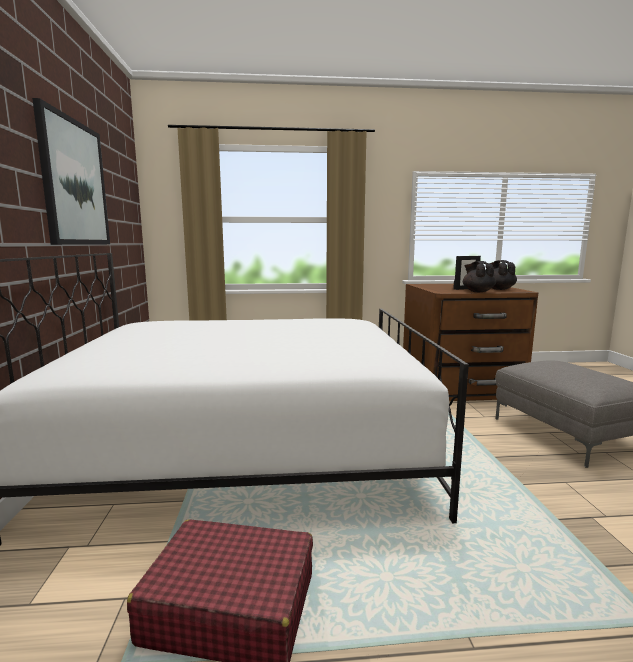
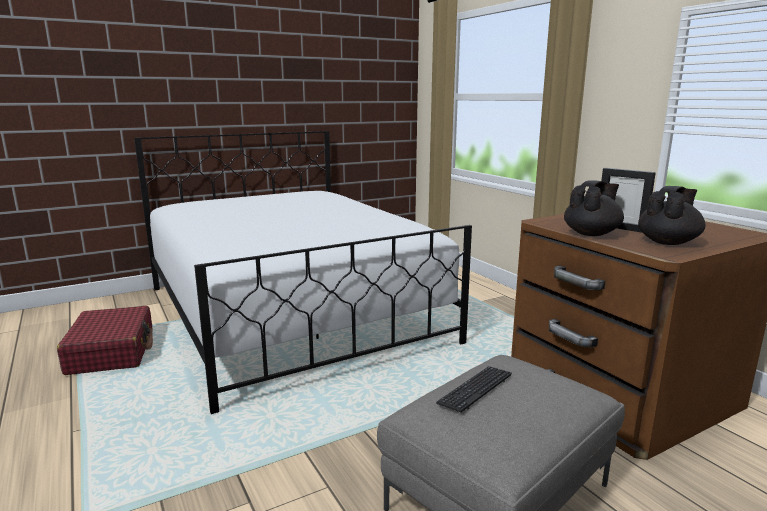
camera: 65 degrees right, 5 degrees up
(74, 183) = (287, 78): picture -> none
(572, 373) = (475, 390): none -> keyboard

